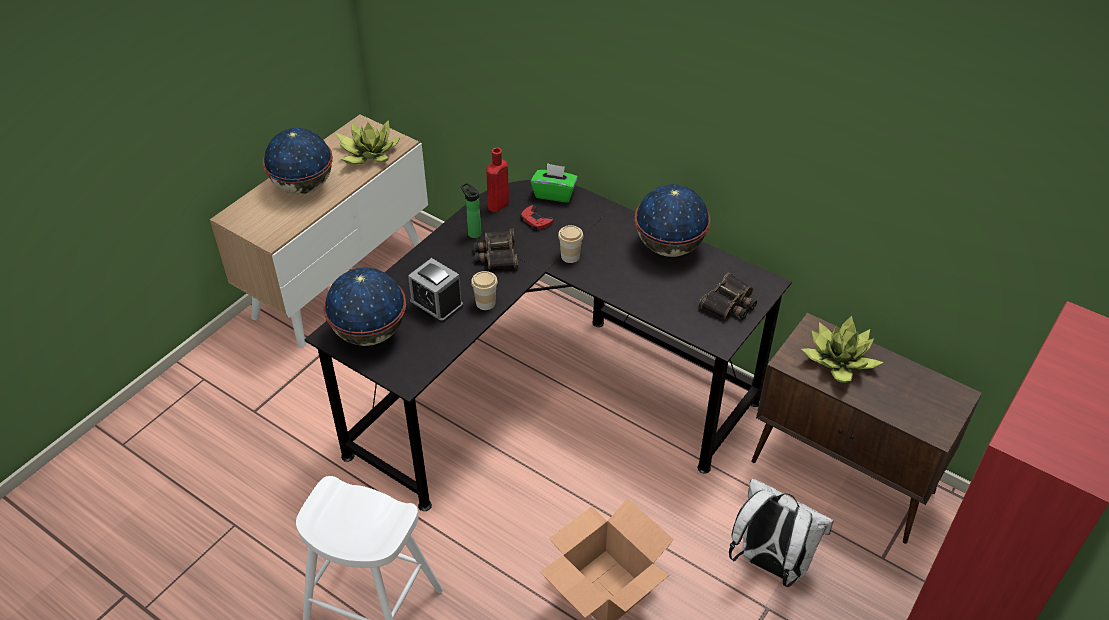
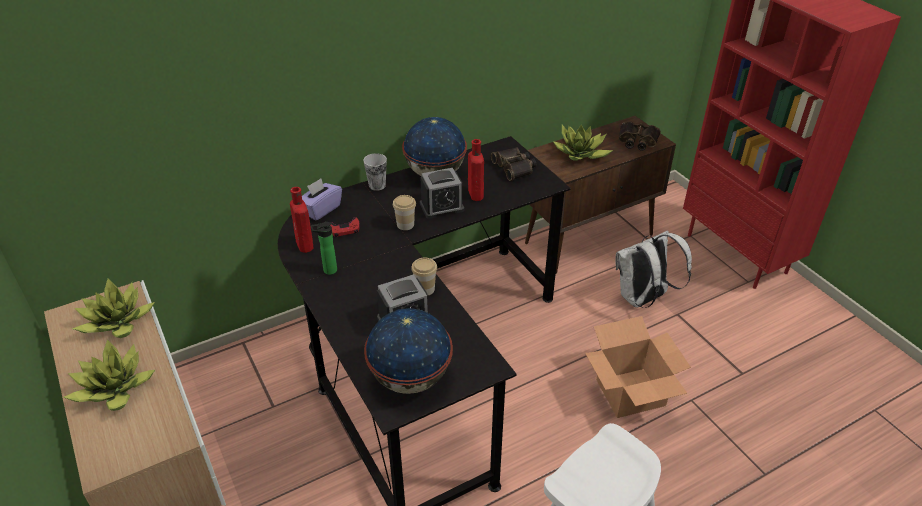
camera: 65 degrees left, 5 degrees down
(303, 186) = (115, 389): globe -> potted plant
(496, 254) = (368, 264): binoculars -> binoculars (637, 141)
(554, 194) = (320, 209): green tissue box -> purple tissue box
(616, 271) = (441, 207): none -> alarm clock
(618, 214) = (377, 185): none -> cup
(657, 288) = (475, 193): none -> red bottle

